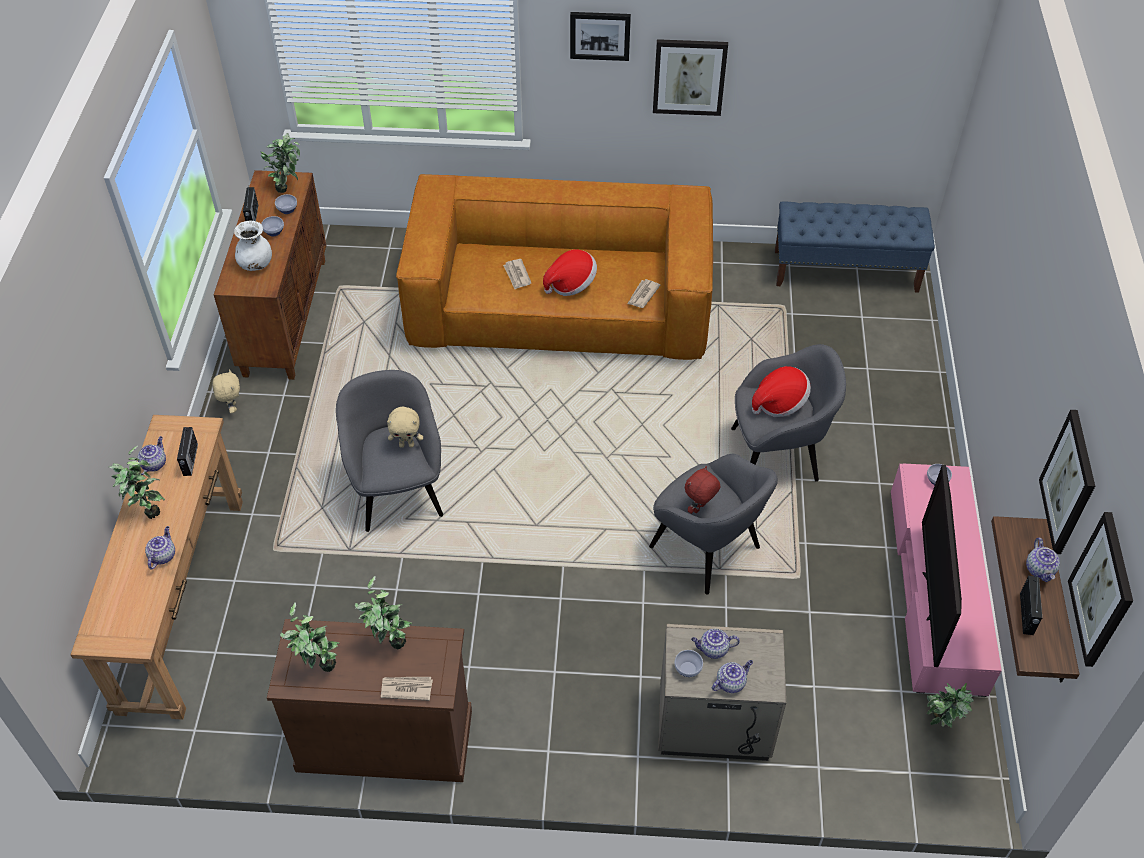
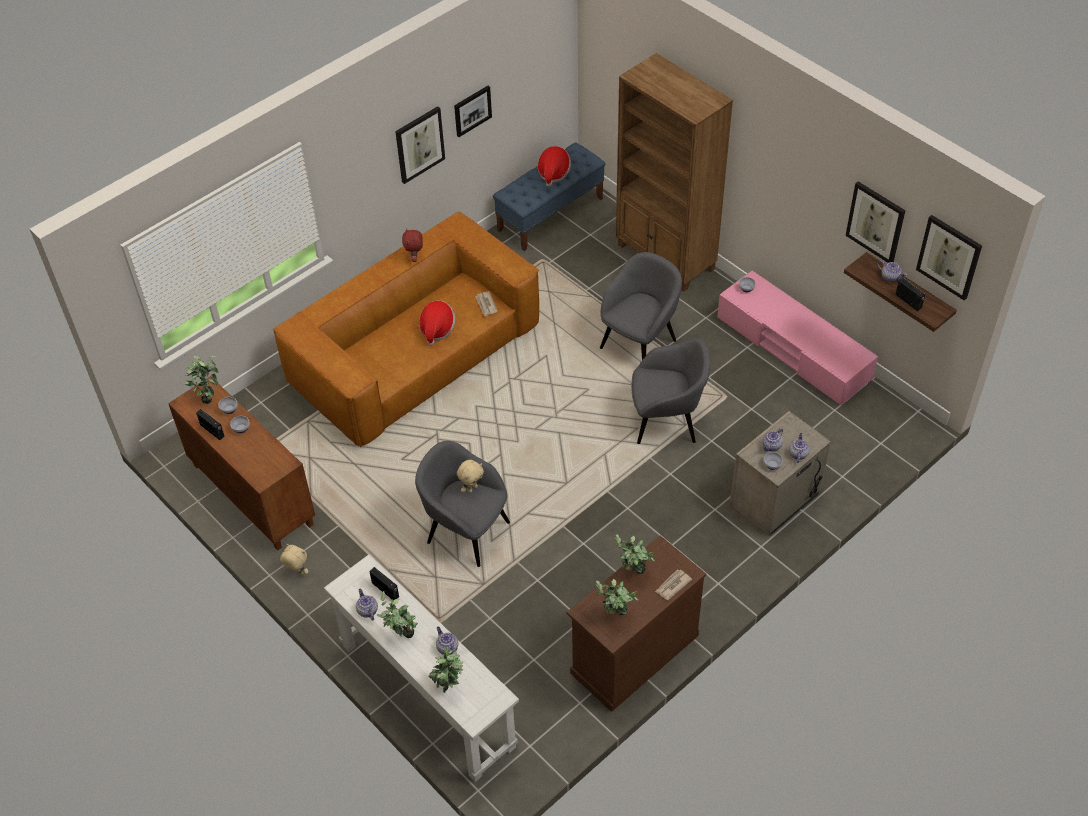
camera: 45 degrees left, 0 degrees up
(183, 602) = (427, 695): brown console table -> white console table
(256, 264) = (259, 455): white vase -> none
(517, 275) = (399, 348): newspaper -> none
(600, 35) = (360, 150): picture -> picture (472, 110)
(699, 508) = (666, 392): red plush toy -> red plush toy (415, 258)
(779, 402) = (635, 306): hat -> hat (553, 173)
(912, 394) = (665, 257): none -> brown bookcase
(931, 597) = (810, 348): television -> none
(940, 725) = (868, 410): potted plant -> potted plant (449, 687)

